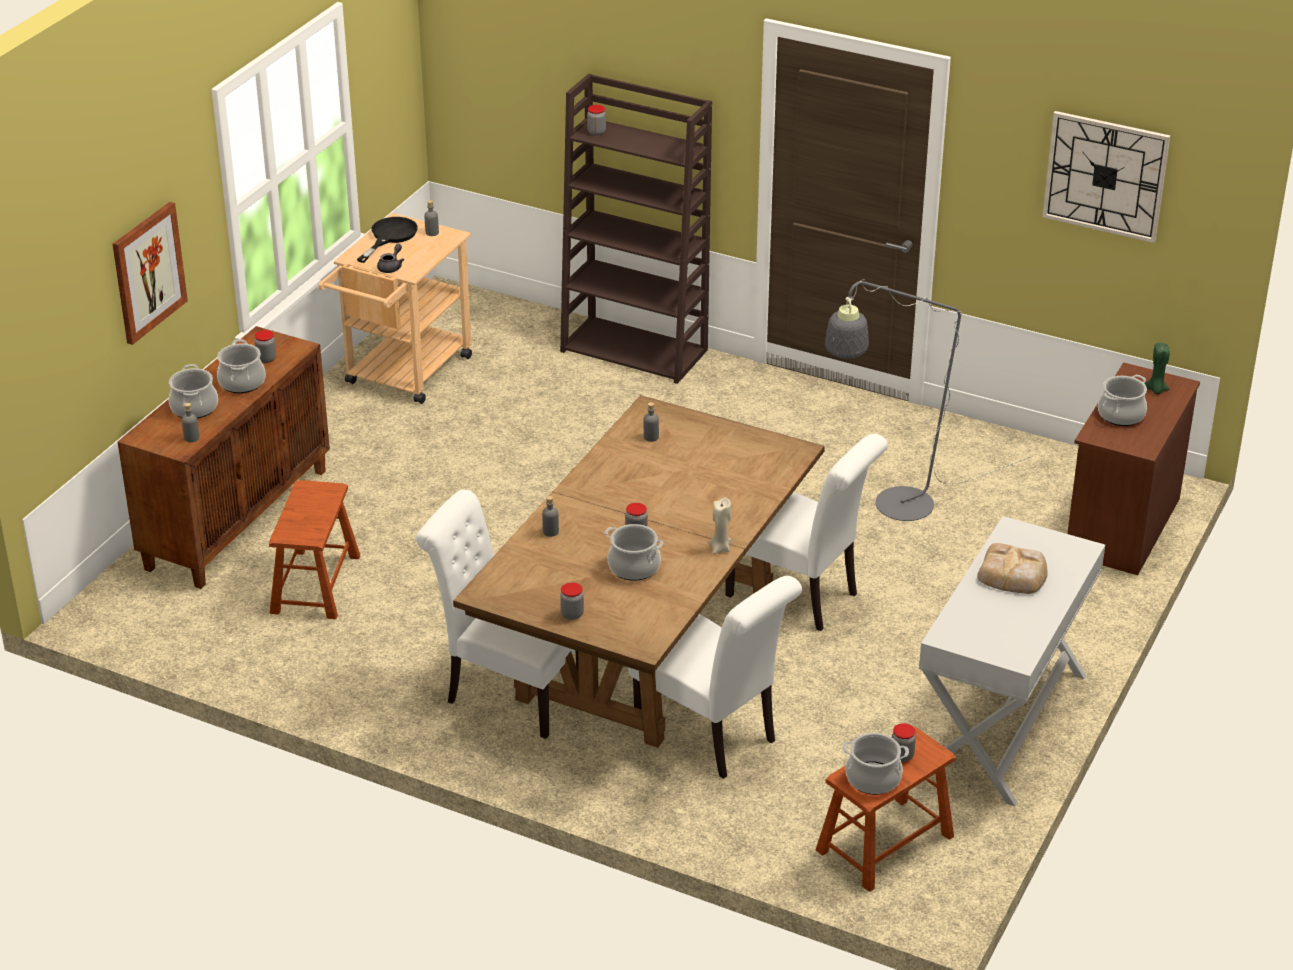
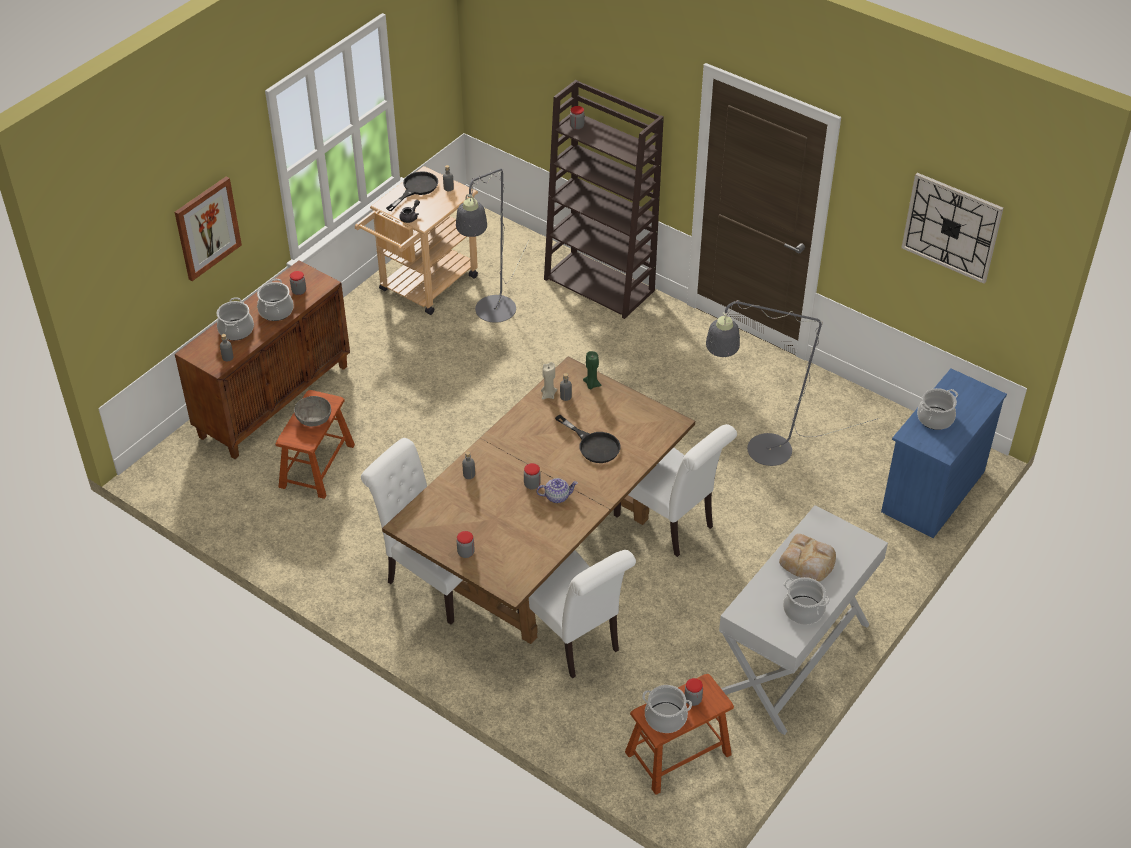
camera: 10 degrees right, 10 degrees up
(313, 510) = (313, 418): none -> grey bowl
(504, 397) = (492, 316): none -> grey floor lamp
(633, 567) = (522, 515): cooking pot -> cooking pot (803, 610)
(672, 542) = (557, 496): none -> teapot
(703, 484) = (593, 445): none -> black frying pan
(720, 548) = (591, 506): beige candle -> beige candle (548, 395)
(1122, 526) = (932, 492): brown dresser -> blue dresser
(1156, 390) = (969, 398): green candle -> green candle (591, 385)

